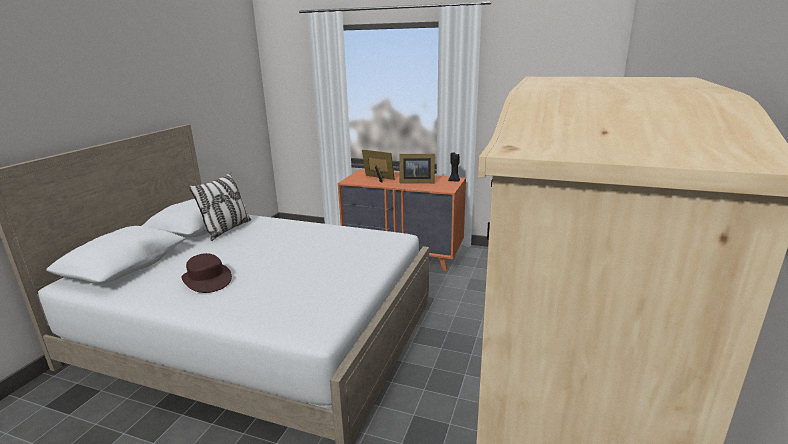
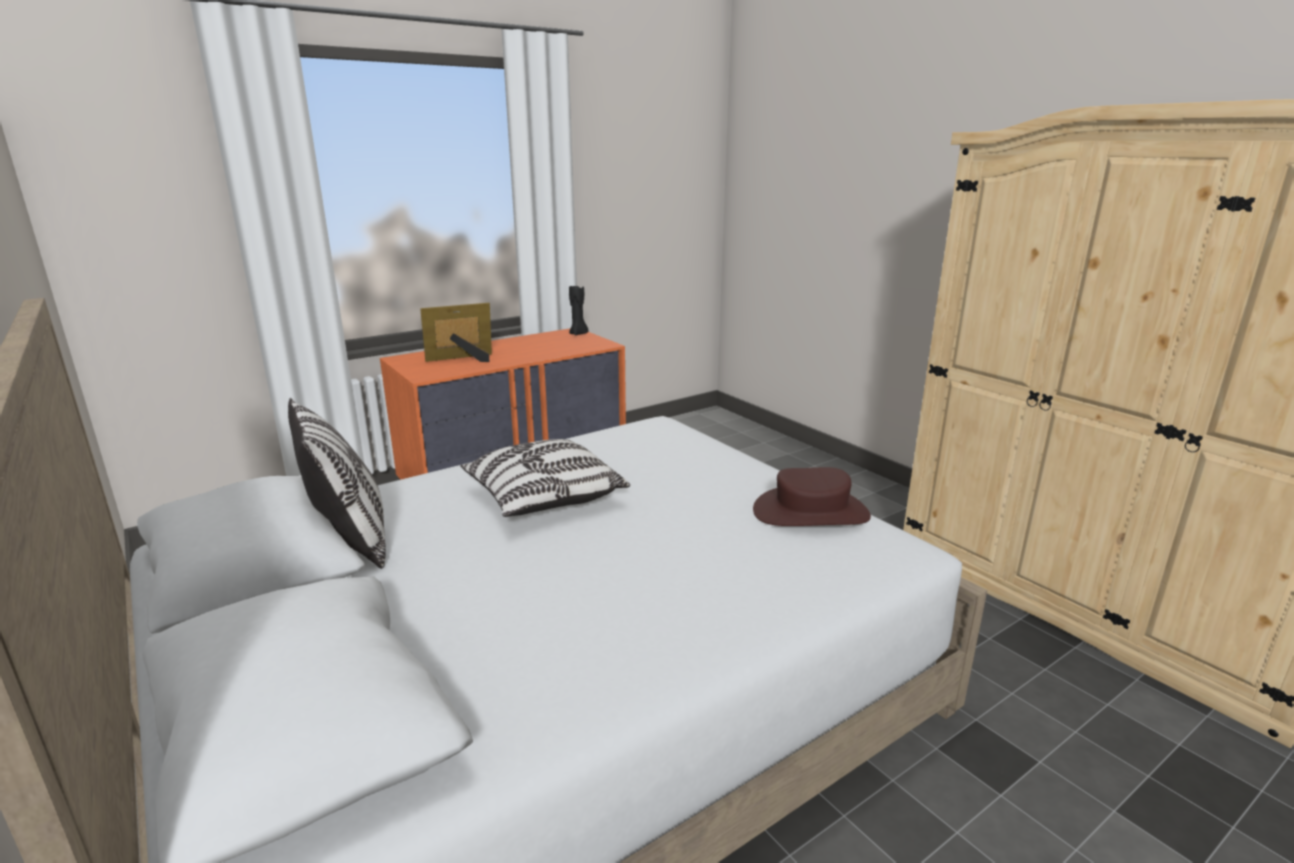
camera: 55 degrees left, 0 degrees up
(207, 279) = (589, 609): brown hat -> brown hat (810, 513)
(288, 243) = (543, 498): none -> pillow
(415, 182) = (533, 348): picture frame -> none

